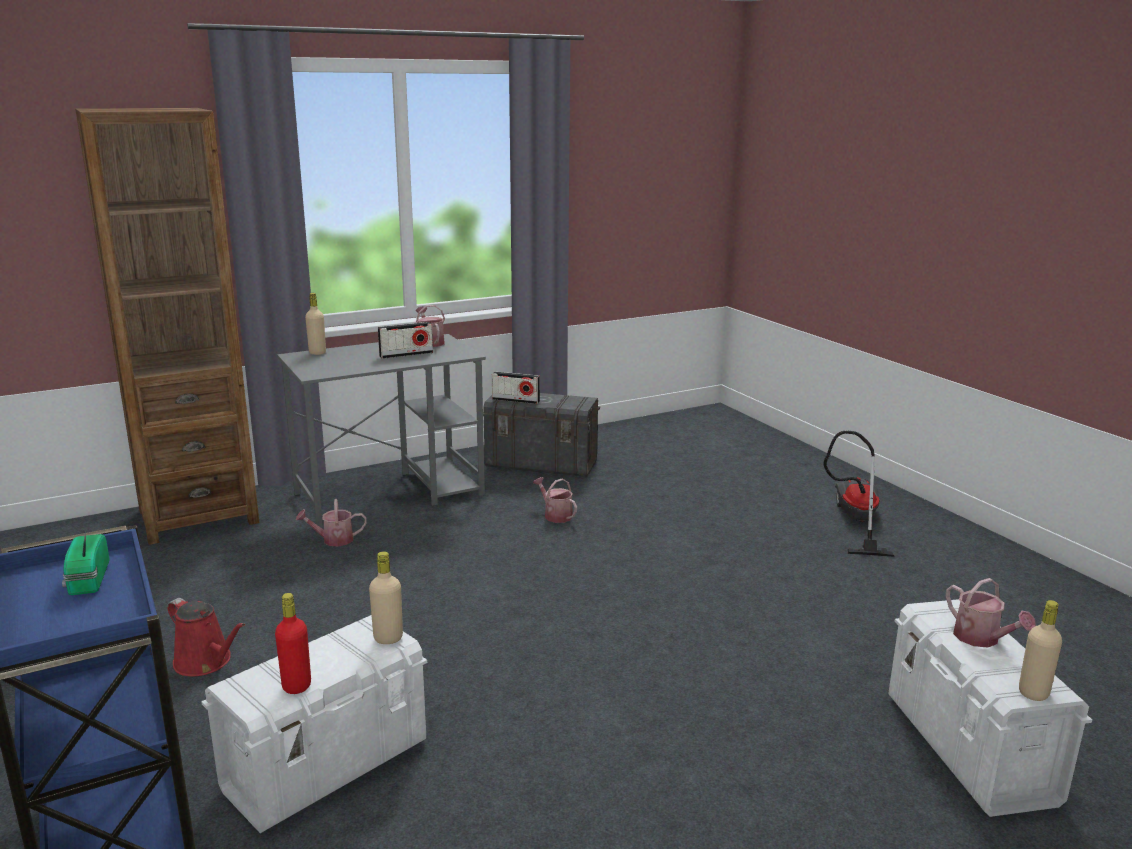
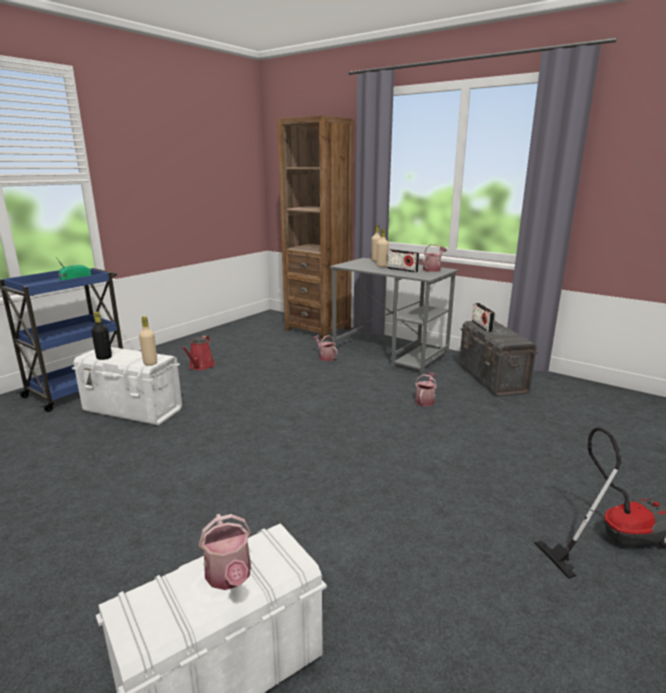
camera: 65 degrees right, 0 degrees up
(296, 686) = (104, 357): red bottle -> black bottle
(981, 639) = (229, 577): watering can -> watering can turned 60 degrees counterclockwise
(1033, 693) = (129, 621): beige bottle -> beige bottle (382, 266)

